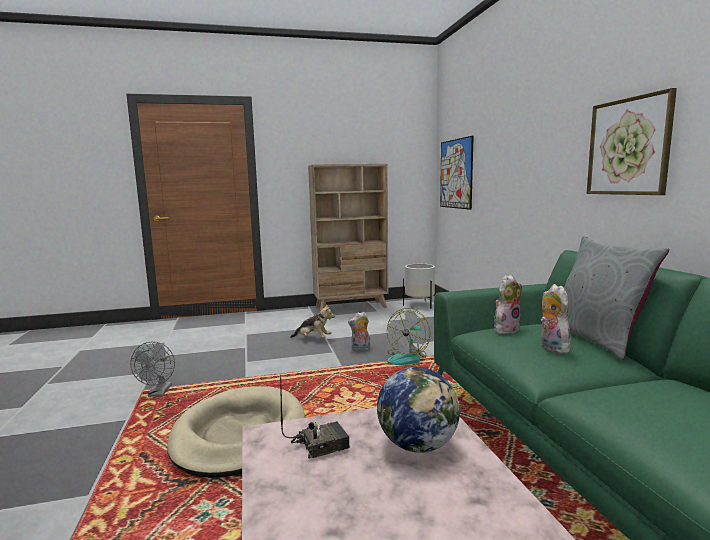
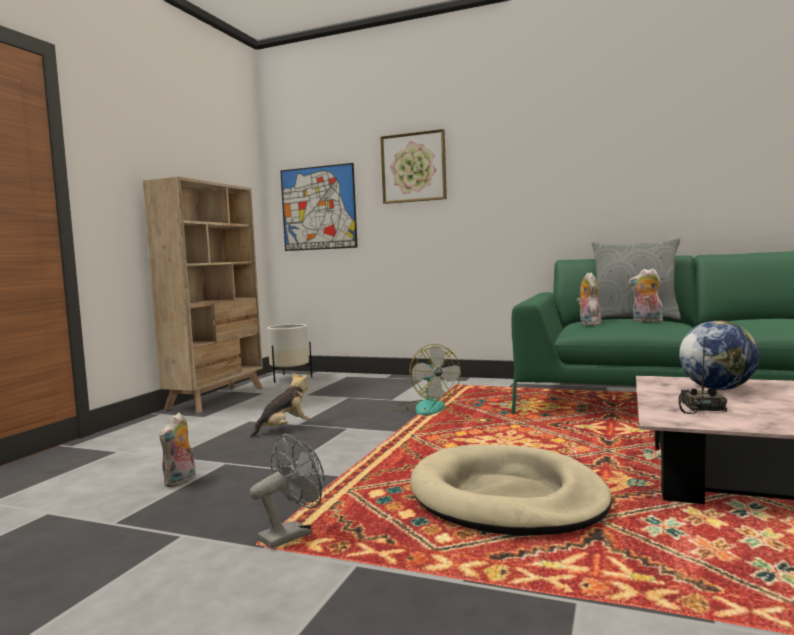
camera: 55 degrees left, 5 degrees down
(159, 393) = (292, 534): grey fan -> grey fan turned 75 degrees counterclockwise
(360, 349) = (364, 417): plush toy -> plush toy (181, 481)
(628, 147) = (582, 175): picture -> picture (413, 167)

